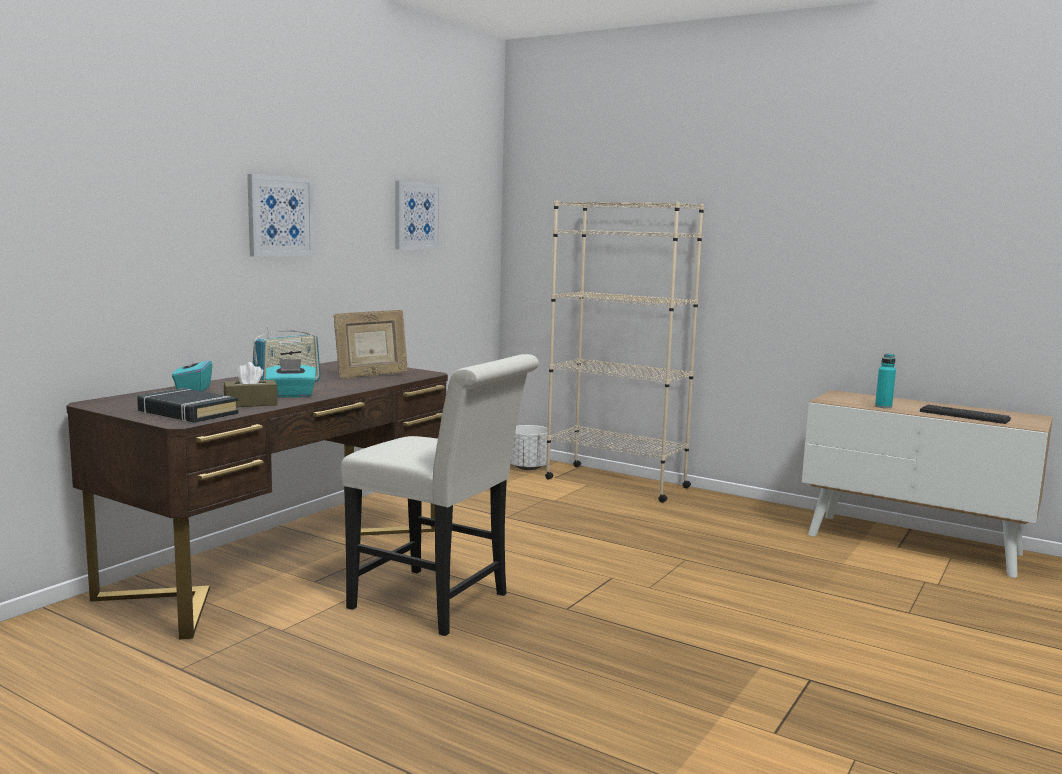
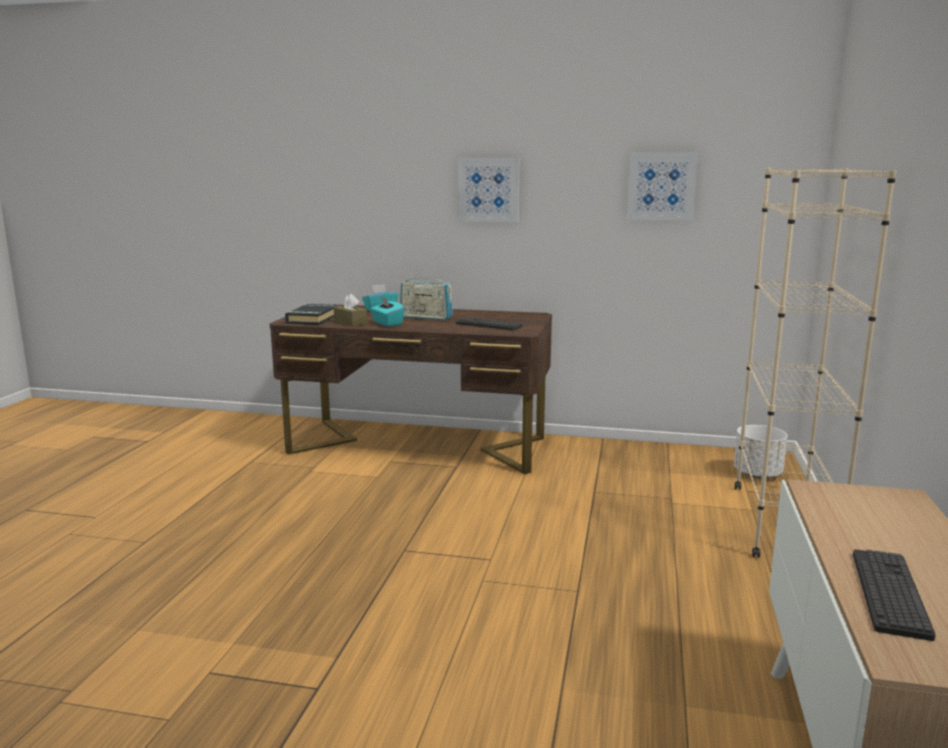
camera: 70 degrees right, 5 degrees up
(371, 375) = (488, 325): picture frame -> keyboard
(438, 603) = (380, 503): white chair -> none
(883, 406) = (842, 526): turquoise bottle -> none

